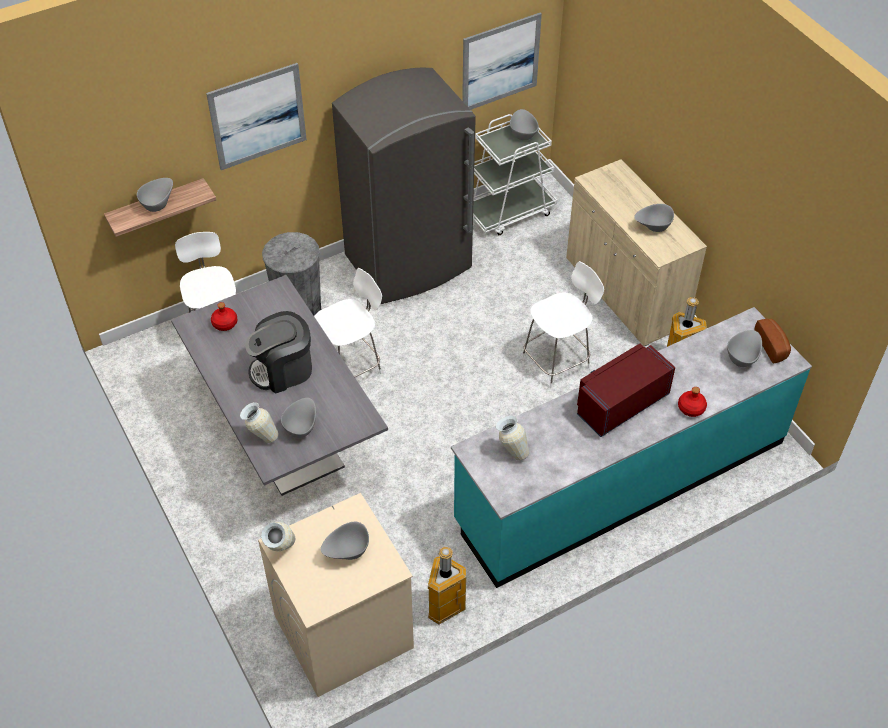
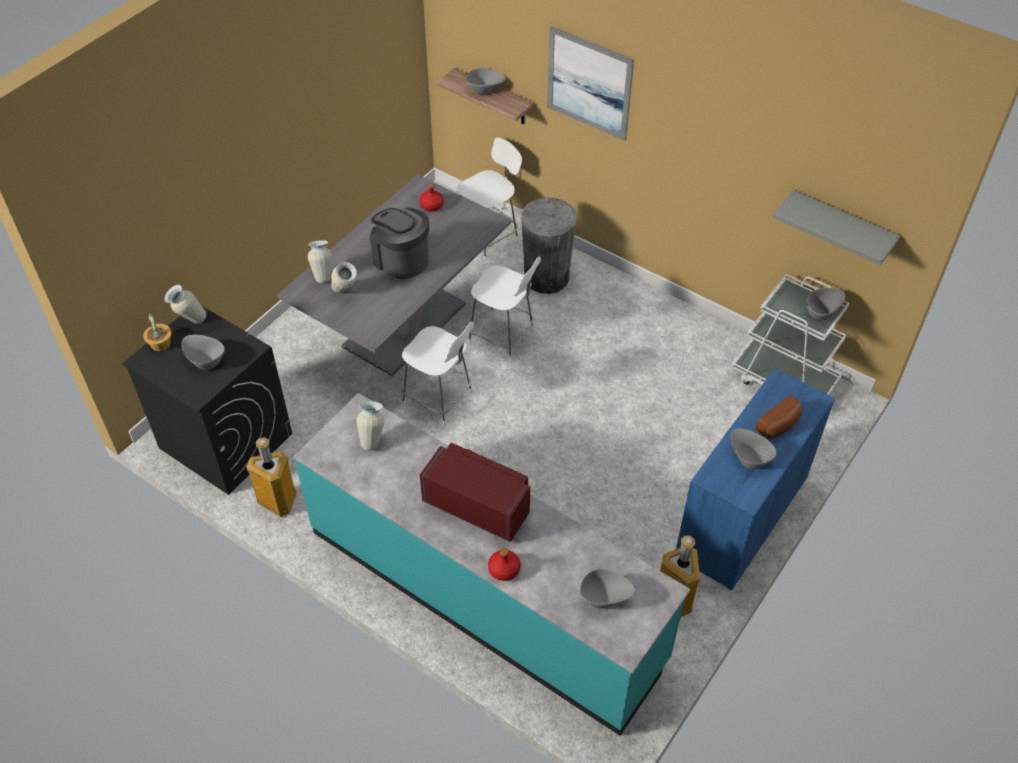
camera: 65 degrees right, 0 degrees up
(300, 586) = (160, 344): none -> potted plant
(301, 427) = (345, 295): grey bowl -> vase
(342, 632) = (225, 440): beige washing machine -> black washing machine
(409, 263) = (657, 329): grey fridge -> none
(500, 62) = (841, 225): picture -> grey shelf
(557, 361) = (608, 489): white chair -> white chair (439, 399)
(625, 292) = (741, 517): beige cabinet -> blue cabinet
(773, 346) = (640, 623): bread -> bread (779, 425)

